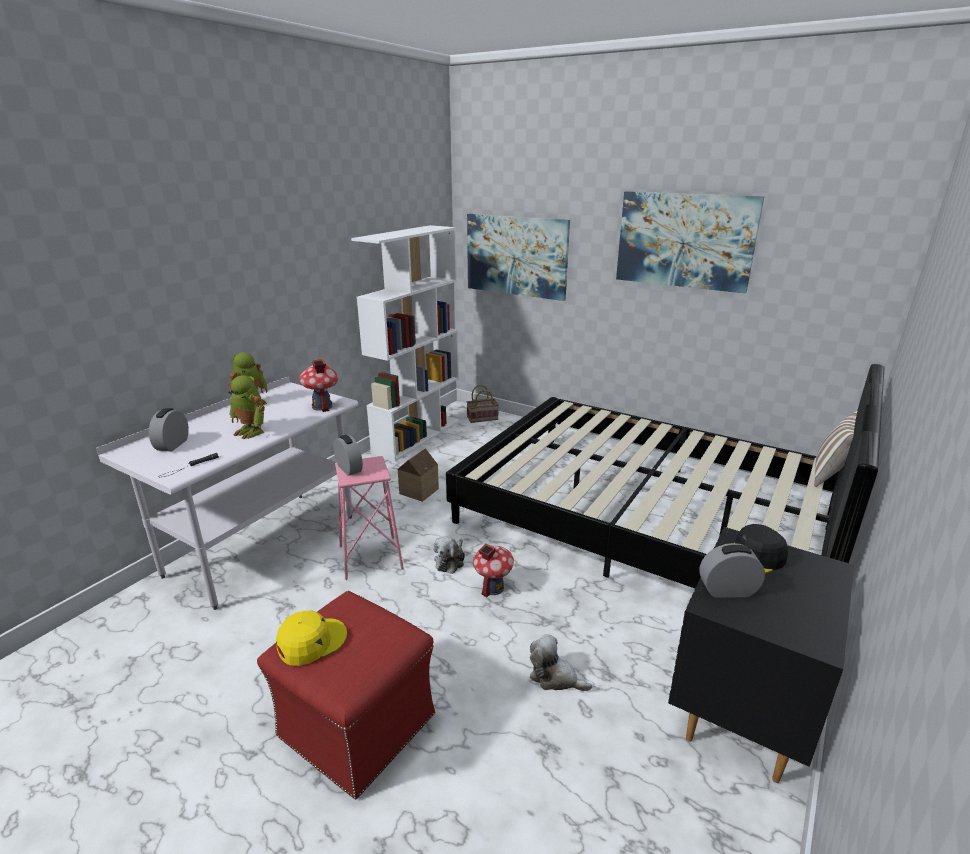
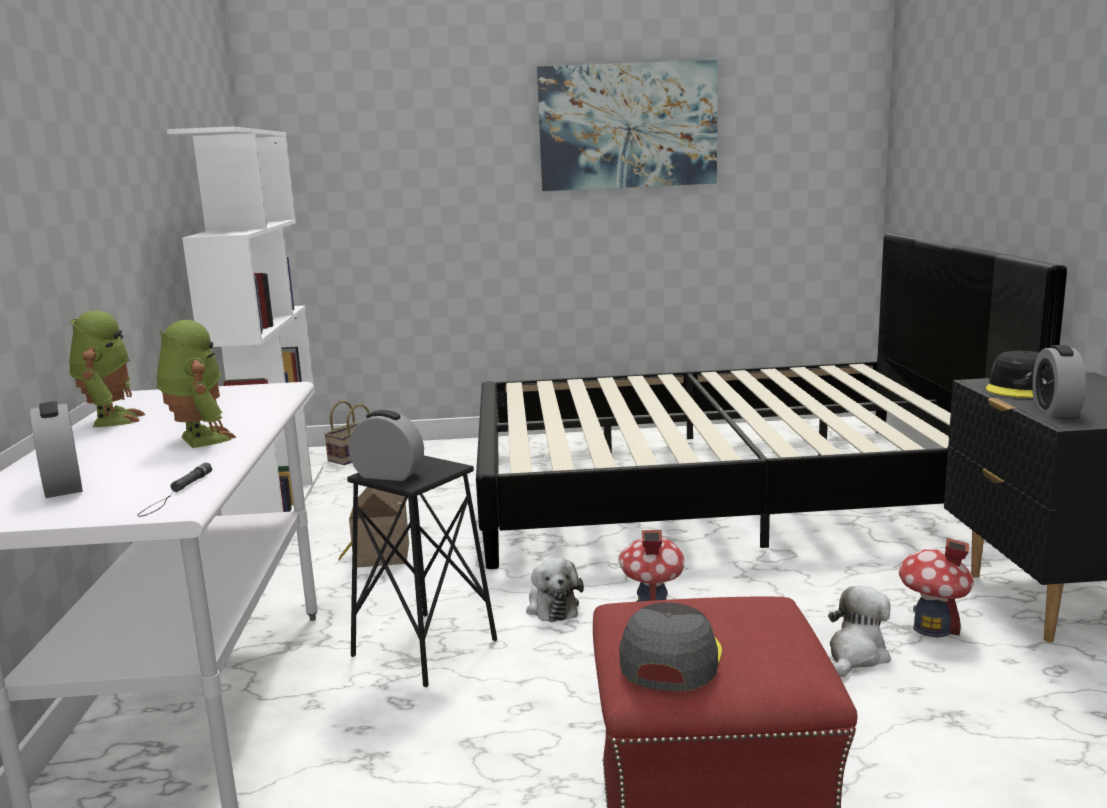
camera: 35 degrees left, 10 degrees down
(251, 431) = (199, 439): toy robot -> toy robot turned 120 degrees counterclockwise
(311, 641) = (670, 658): yellow cap -> grey cap
(322, 406) = (265, 396): toy house -> toy house (932, 628)
(370, 557) = (424, 648): pink stool -> black stool
(516, 256) = (371, 180): picture -> none
(555, 677) = (856, 655): plush toy -> plush toy turned 135 degrees clockwise
(727, 590) = (1055, 410): alarm clock -> alarm clock turned 45 degrees counterclockwise
(831, 475) = (886, 372): pillow -> none

